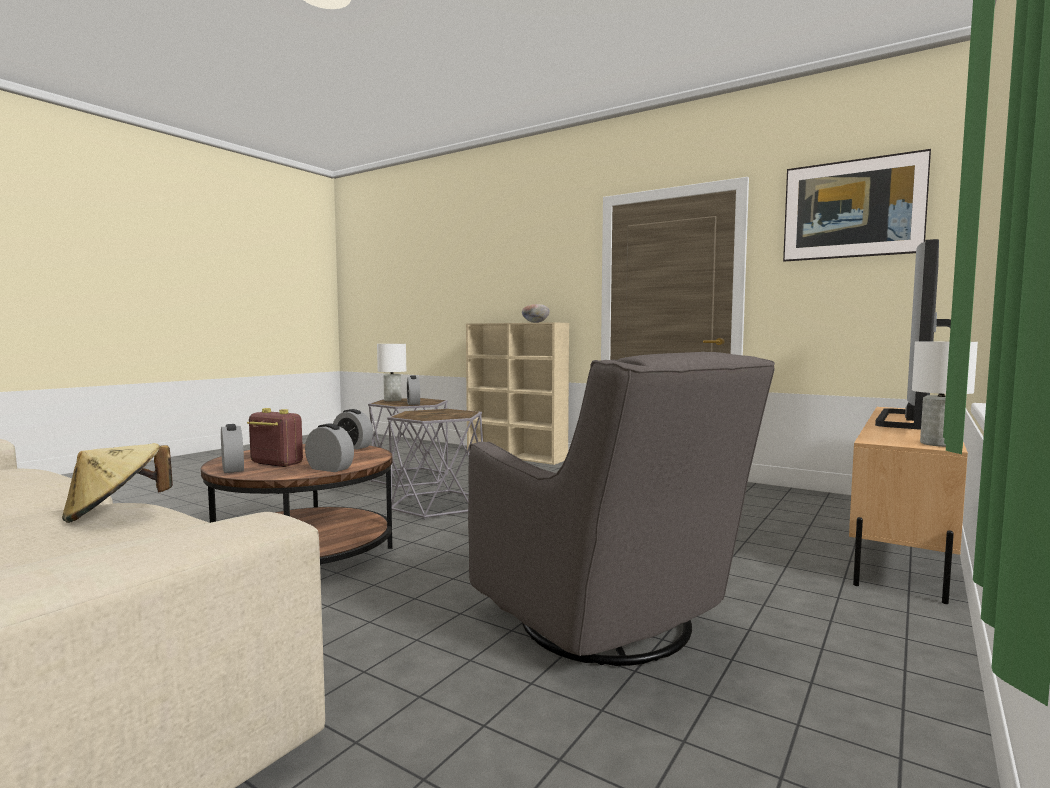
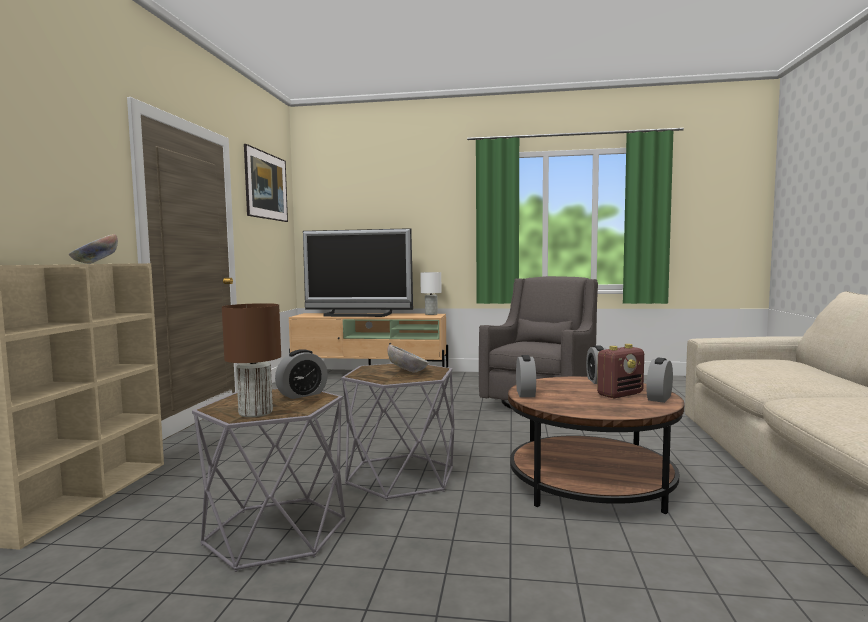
camera: 115 degrees left, 0 degrees up
(116, 512) = (758, 371): beige hat -> none
(276, 463) = (620, 394): radio -> radio turned 120 degrees counterclockwise
(392, 400) = (256, 412): white table lamp -> brown table lamp
(430, 414) = (408, 372): none -> bowl

